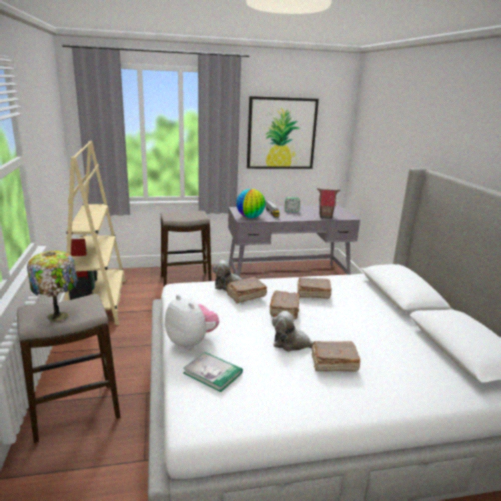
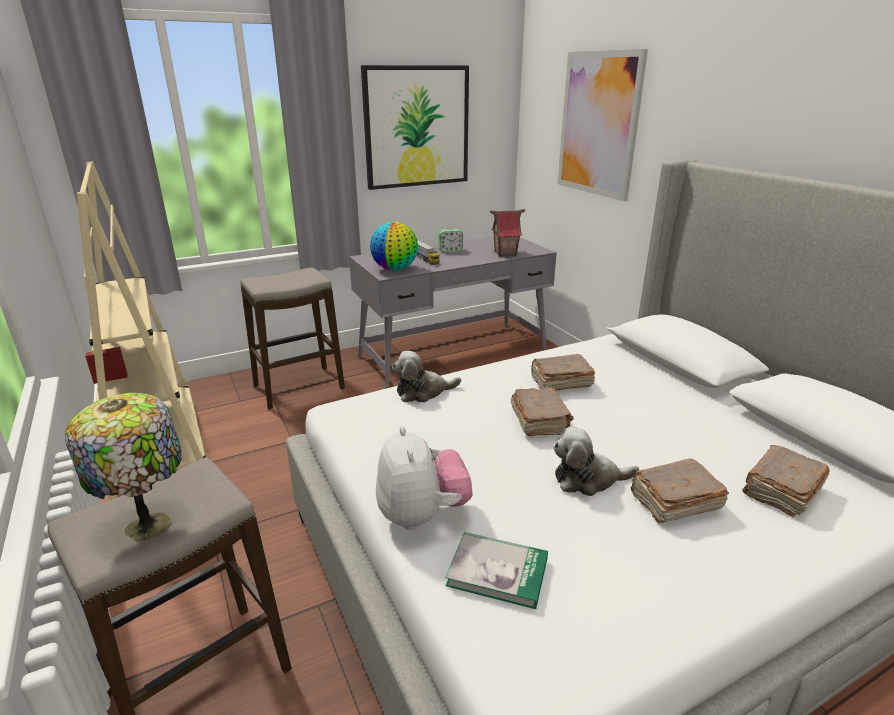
camera: 15 degrees left, 5 degrees up
(191, 342) = (422, 515): plush toy -> plush toy turned 45 degrees clockwise
(245, 296) = (462, 406): brown book -> brown book (781, 491)
(390, 141) = (598, 124): none -> picture

